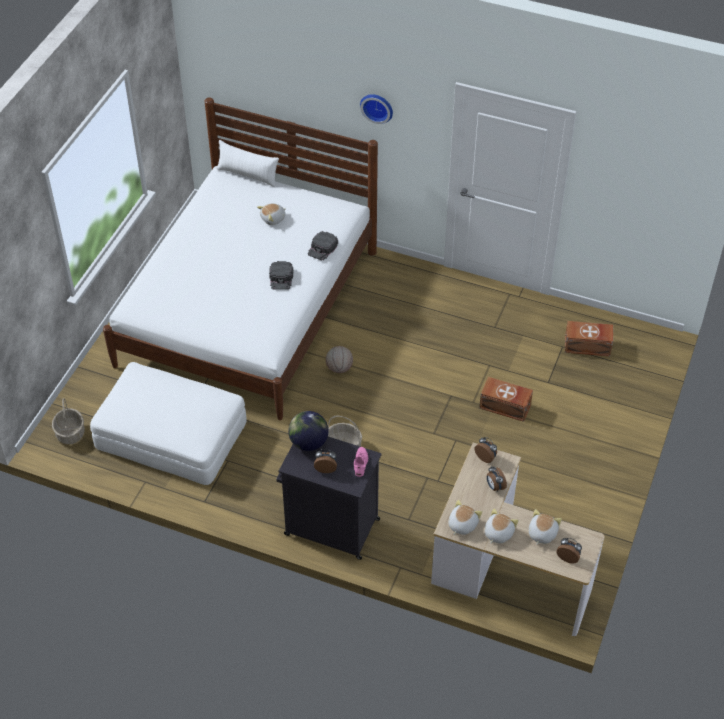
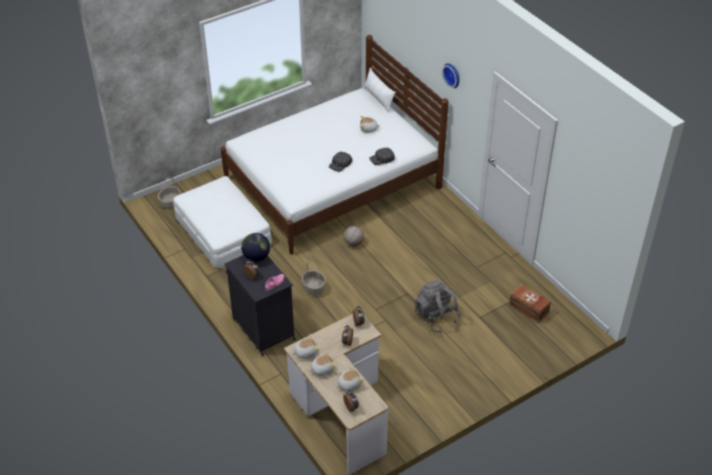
camera: 35 degrees right, 5 degrees down
(505, 407) = (436, 317): brown storage box -> grey backpack

